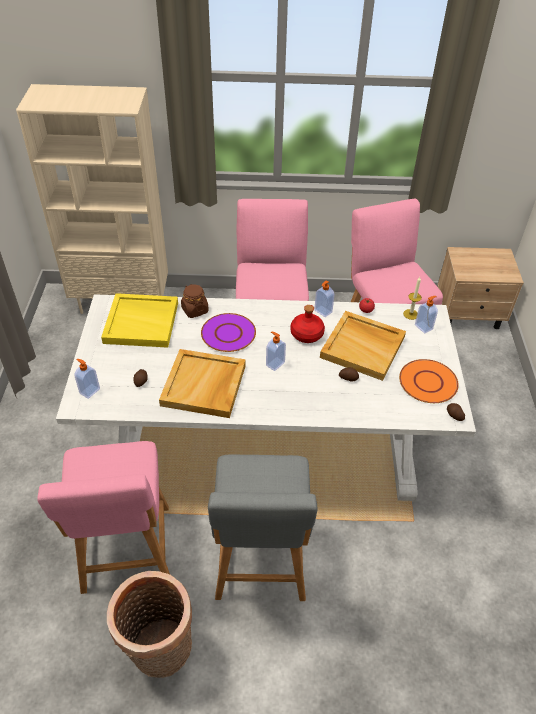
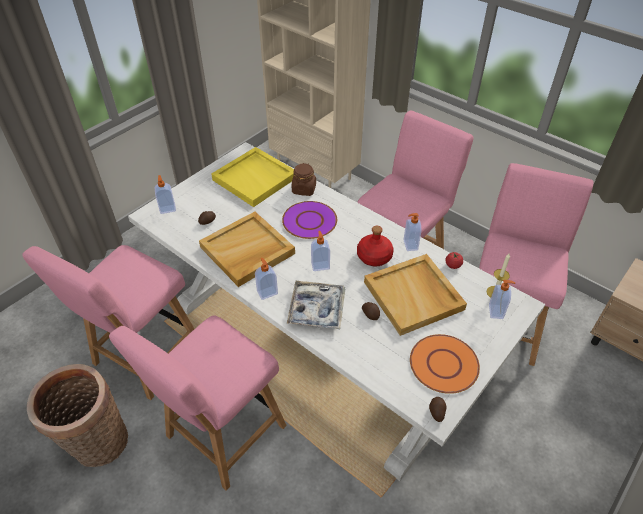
camera: 40 degrees right, 0 degrees up
(257, 408) = (267, 292): none -> soap dispenser
(260, 564) = (222, 435): grey chair -> pink chair
(307, 397) = (316, 309): none -> tray

